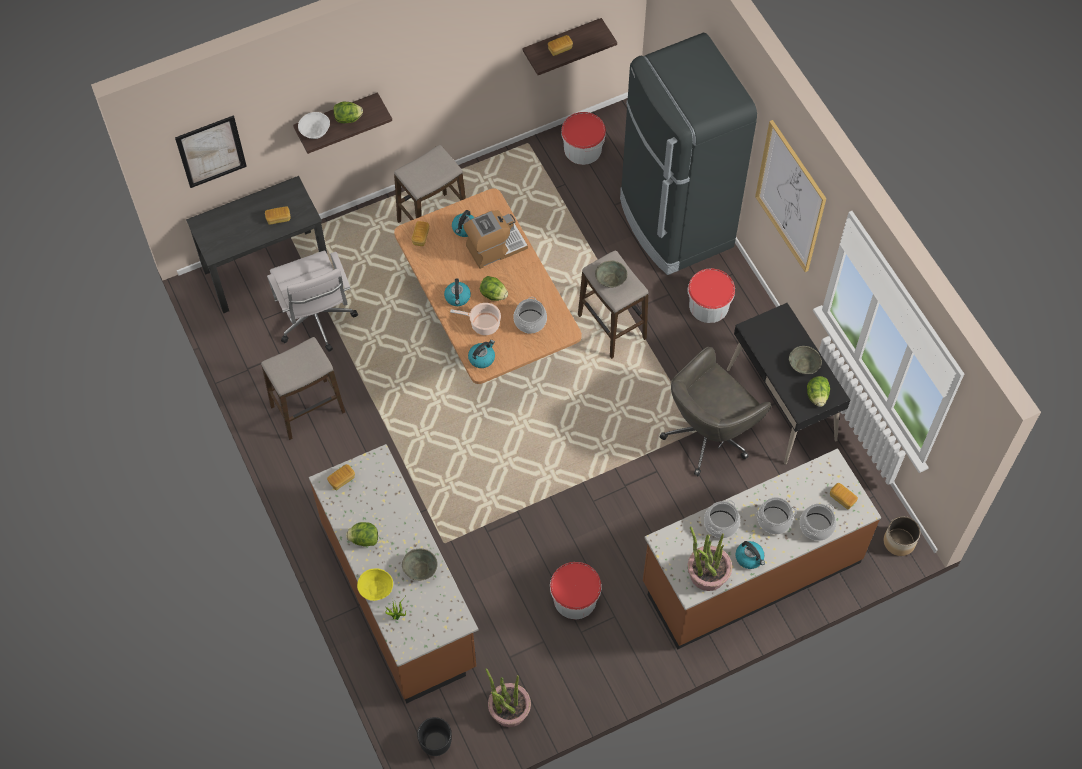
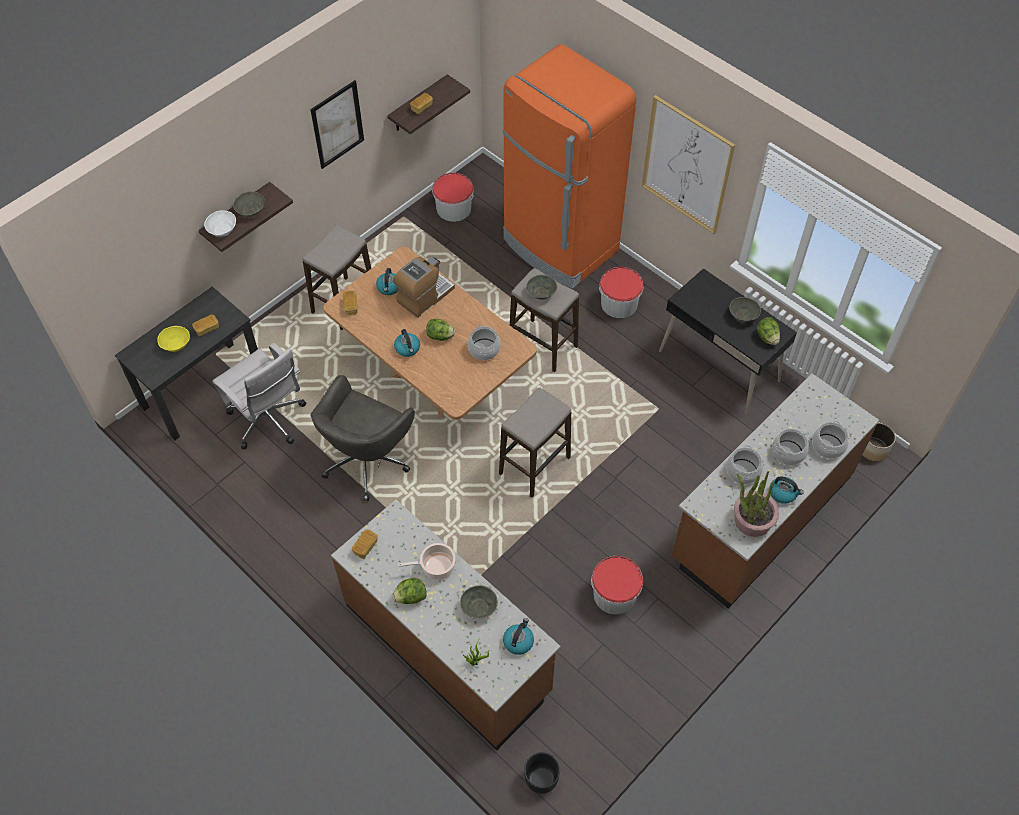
camera: 20 degrees left, 5 degrees down
(211, 151) = (125, 274): picture -> picture (337, 124)
(308, 409) = (290, 502): stool -> stool (535, 465)
(348, 119) = (250, 211): lettuce -> grey bowl
(376, 588) = (442, 641): yellow bowl -> yellow bowl (176, 344)
(482, 358) = (453, 394): kettle -> kettle (518, 641)
(483, 324) = (441, 364): cooking pot -> cooking pot (436, 567)
(509, 709) = (598, 720): potted plant -> none
(674, 224) = (560, 246): black fridge -> orange fridge
(709, 433) = (668, 409): grey office chair -> grey office chair (367, 460)
(842, 498) = (838, 415): bread -> none

